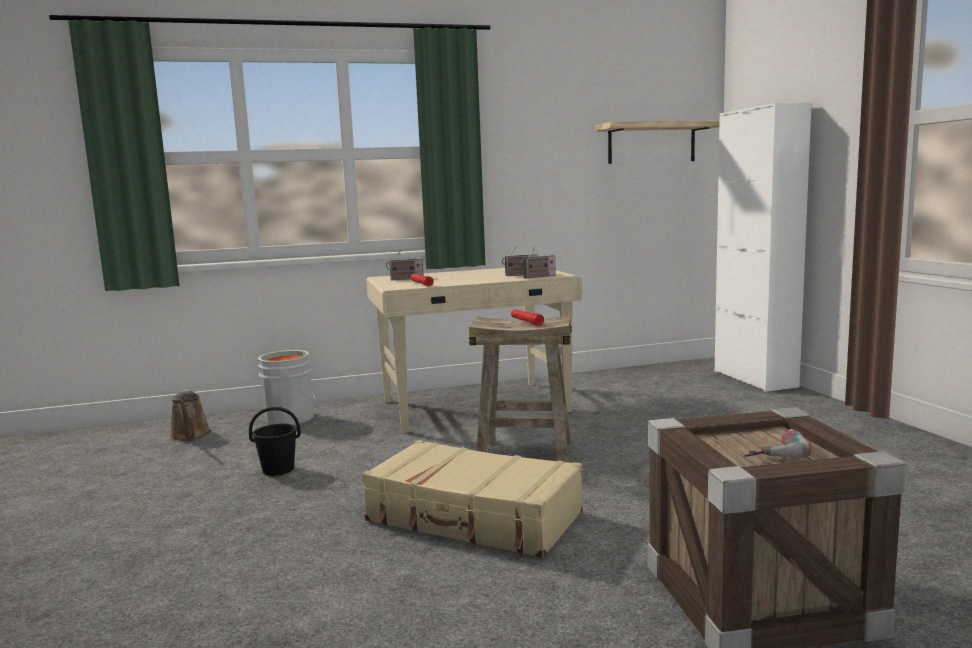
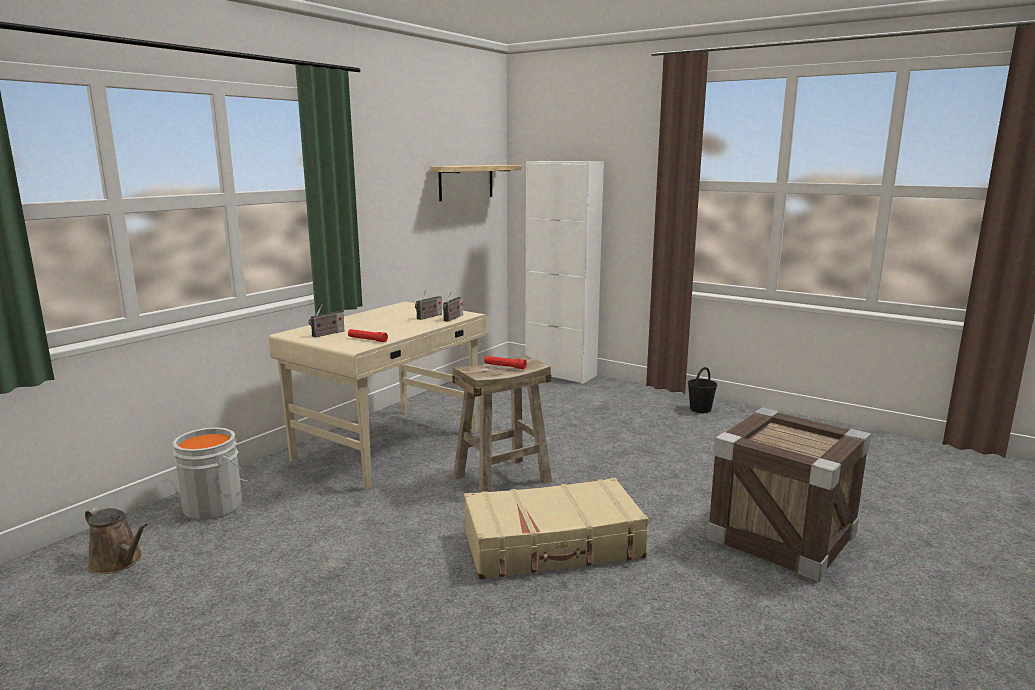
camera: 40 degrees left, 5 degrees up
(279, 469) = (307, 563): black bucket -> black bucket (700, 409)
(771, 449) = (796, 441): power drill -> none

